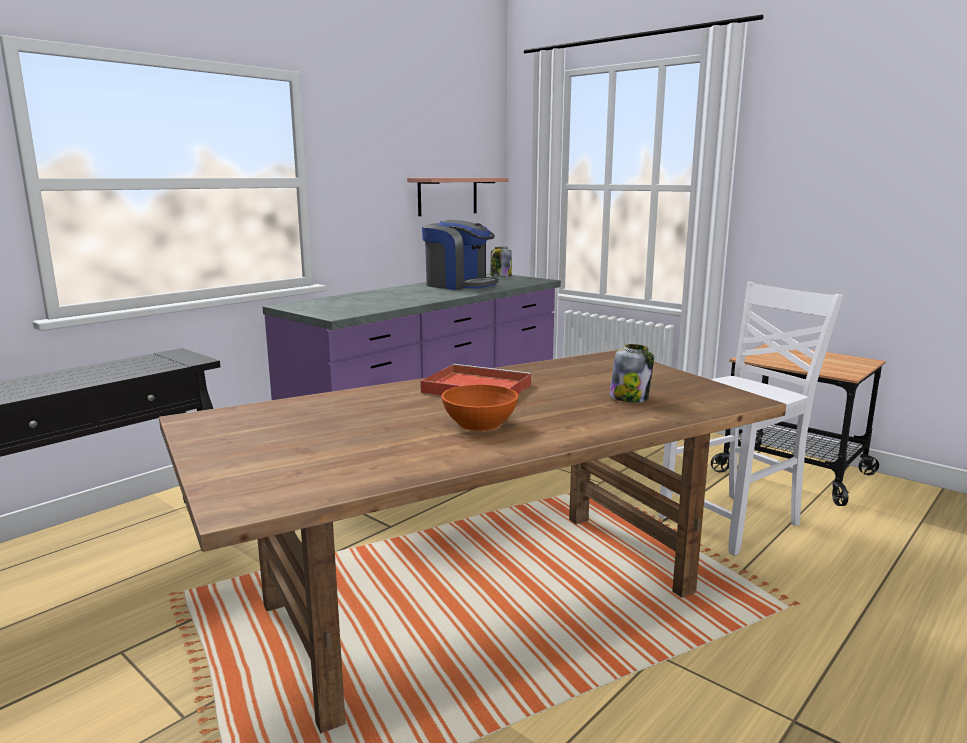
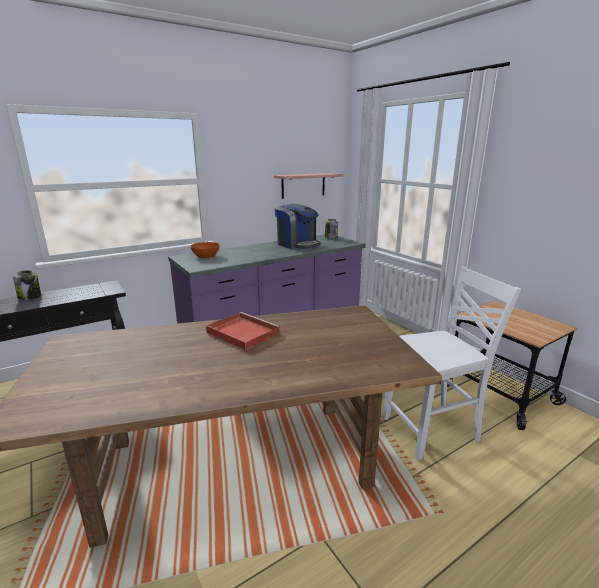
camera: 15 degrees right, 5 degrees up
(480, 424) = (214, 367): orange bowl -> orange bowl (206, 256)
(629, 398) = (332, 354): jar -> jar (30, 297)

